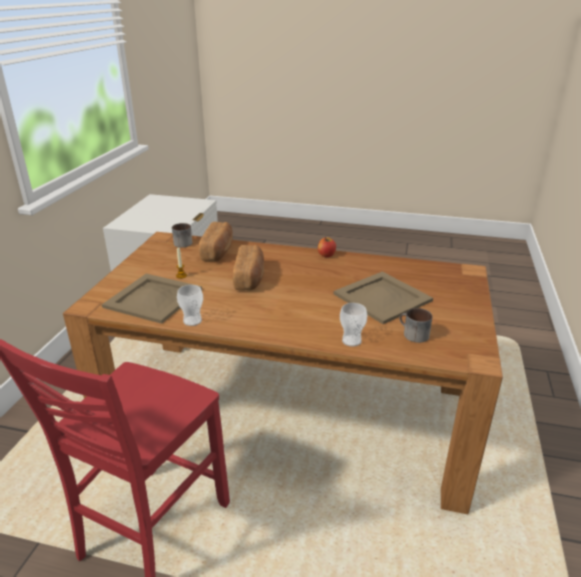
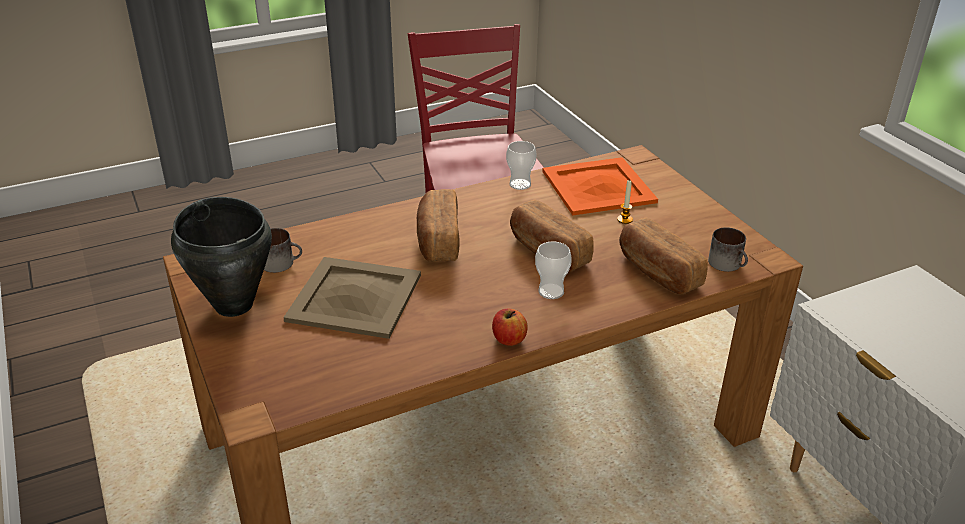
camera: 140 degrees right, 5 degrees up
(153, 297) = (599, 187): beige tray -> orange tray
(299, 308) = (438, 240): none -> bread
(351, 341) = (342, 229): cup -> cup (551, 291)
(458, 320) = (234, 304): none -> black cooking pot

